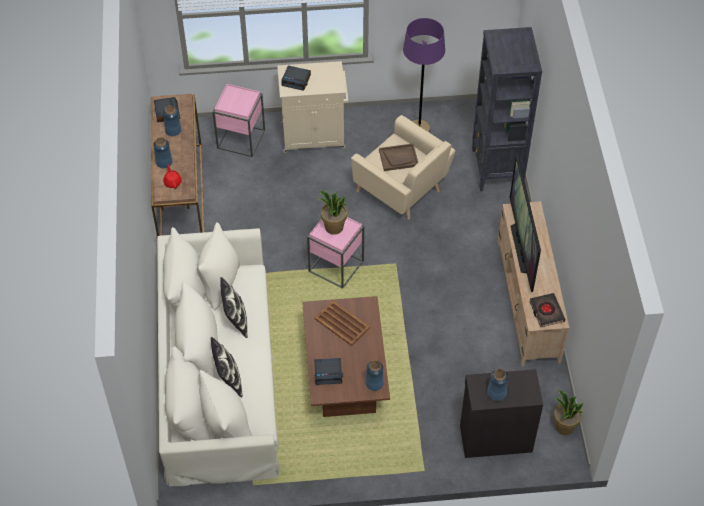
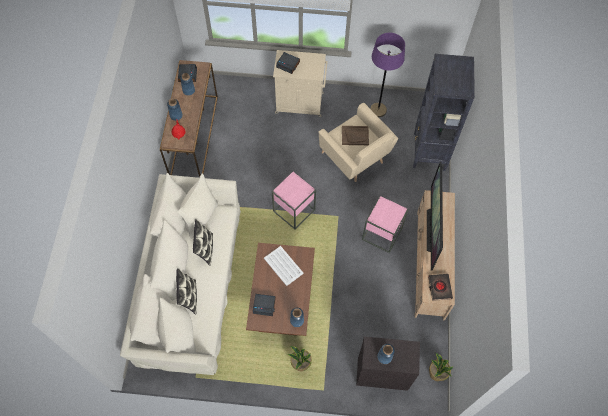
camera: 10 degrees right, 10 degrees up
(241, 139) = (247, 97): pink side table -> pink side table (382, 234)
(333, 227) = (292, 188): potted plant -> potted plant (300, 364)
(342, 324) = (283, 266): brown tray -> white tray

